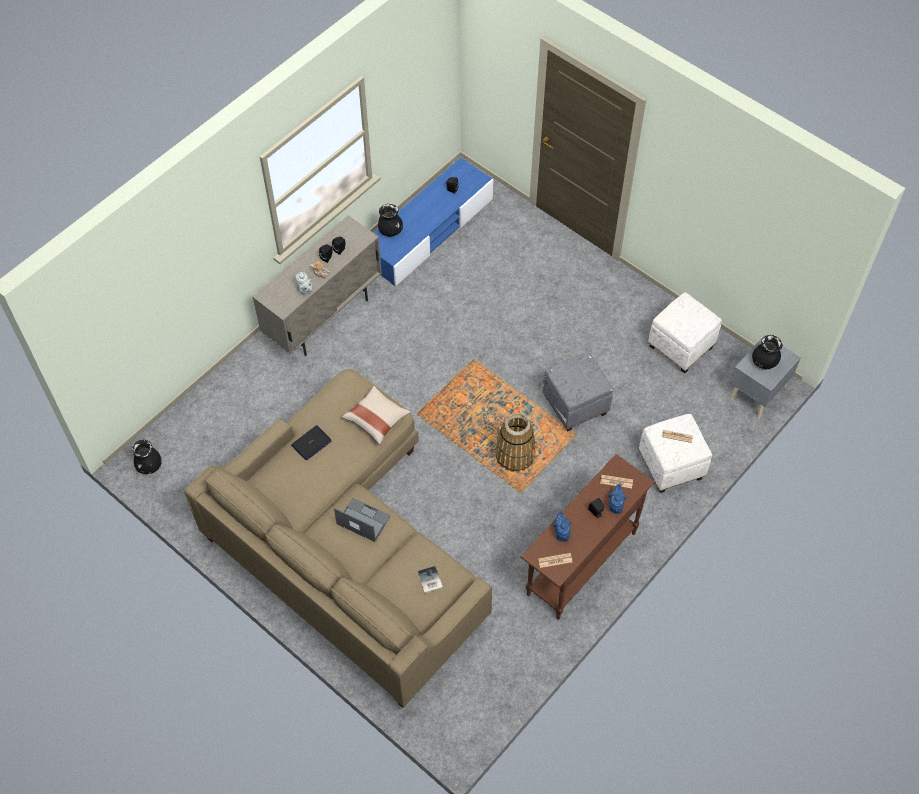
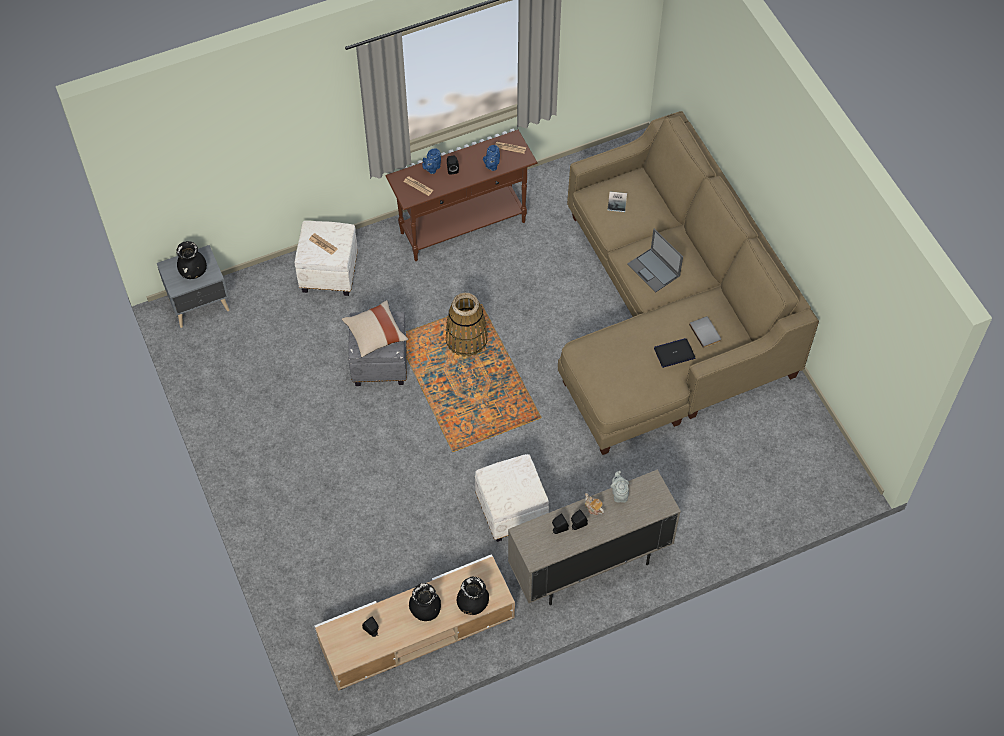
camera: 155 degrees left, 0 degrees up
(149, 466) = (834, 472): black vase -> black vase (425, 610)
(290, 473) = (706, 332): none -> grey book
(377, 420) = (600, 352): beige pillow -> beige pillow (375, 334)
(429, 231) = (416, 630): blue tv stand -> beige tv stand
(680, 347) = (237, 379): white ottoman -> white ottoman (512, 512)

